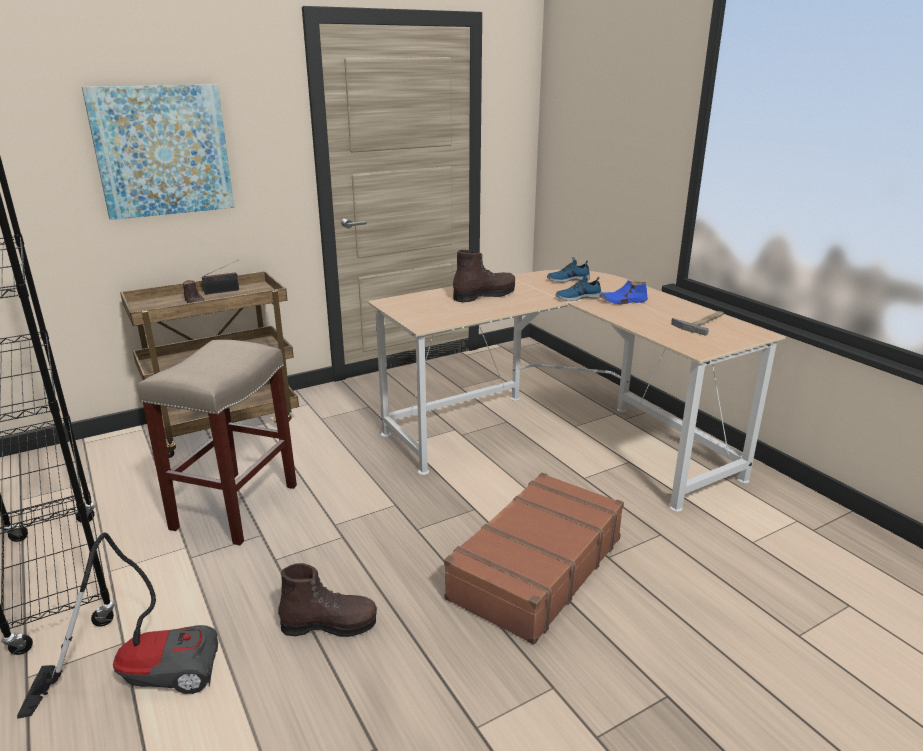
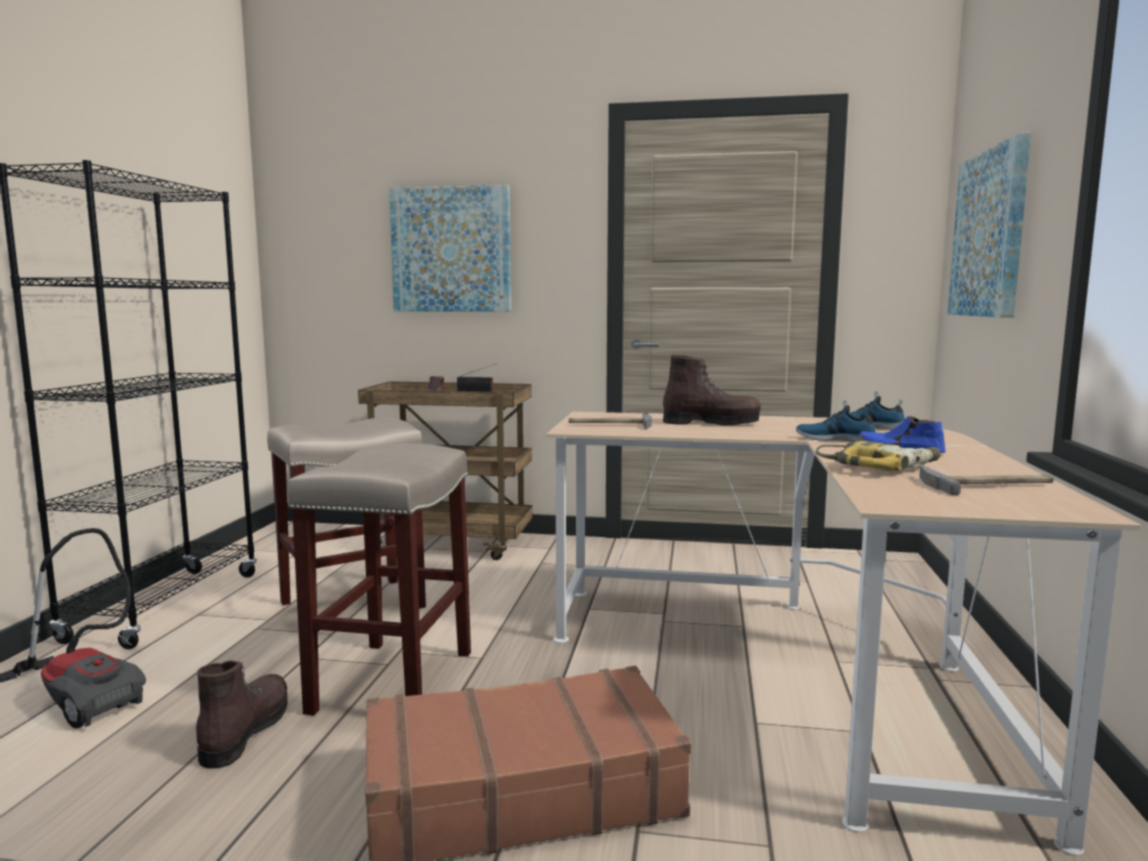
camera: 40 degrees right, 15 degrees down
(330, 624) = (245, 732): brown boot -> brown boot turned 120 degrees counterclockwise
(365, 545) = (393, 680): none -> beige stool
(432, 312) = (610, 424): none -> hammer
(600, 138) = (990, 234): none -> picture
(642, 319) = (879, 467): none -> power drill

